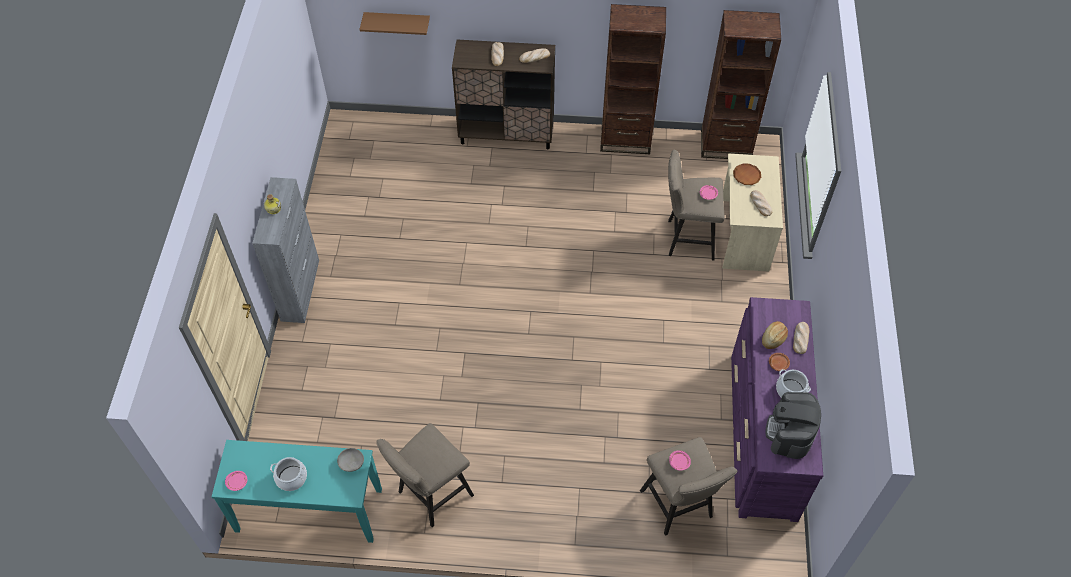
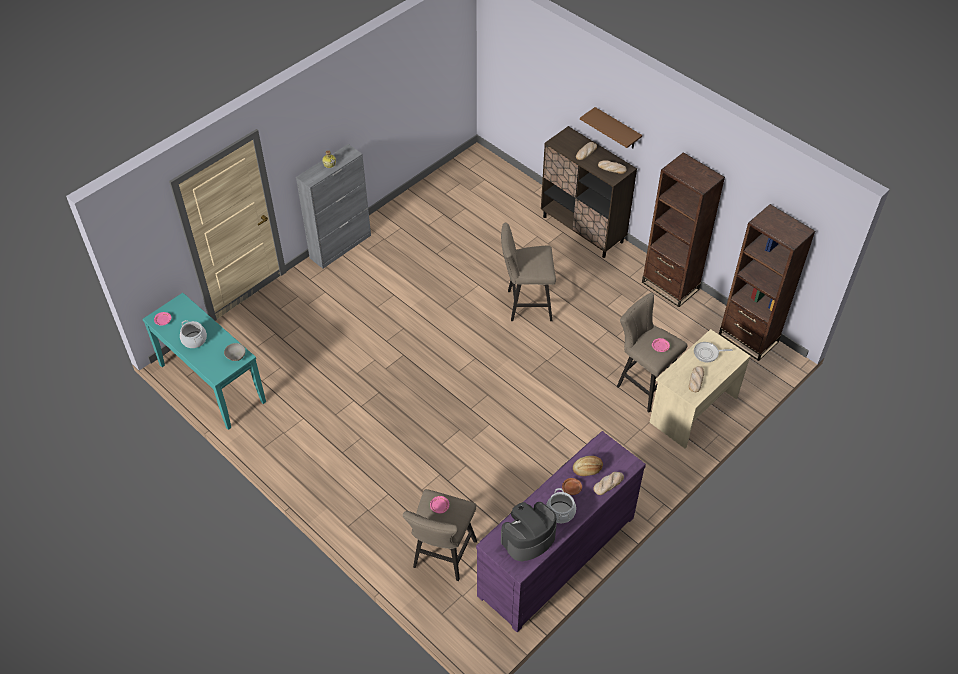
camera: 40 degrees right, 5 degrees down
(397, 22) = (532, 90): brown shelf -> brown shelf (617, 129)
(431, 496) = (290, 428): beige stool -> beige stool (525, 305)
(746, 176) = (707, 353): brown plate -> frying pan

